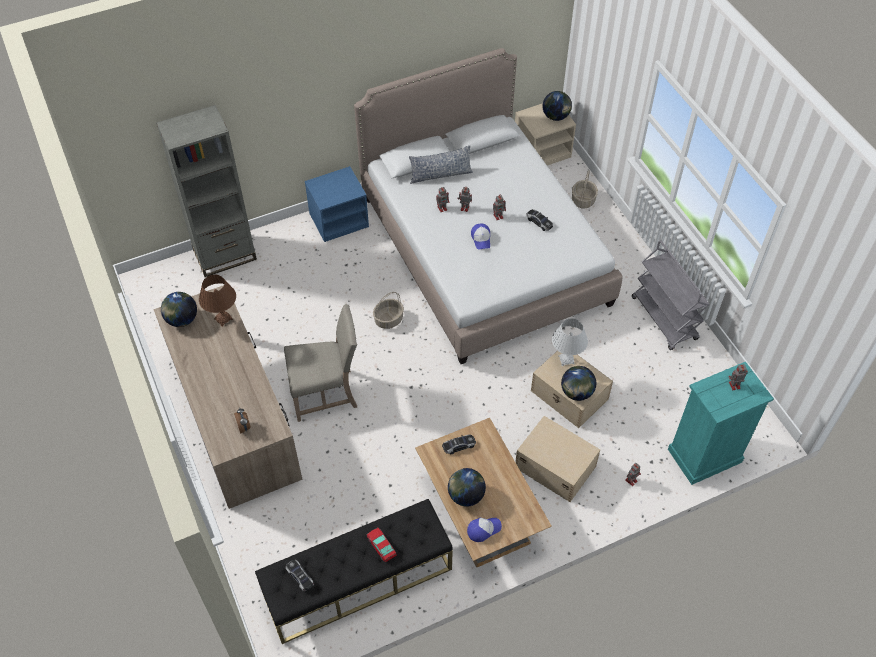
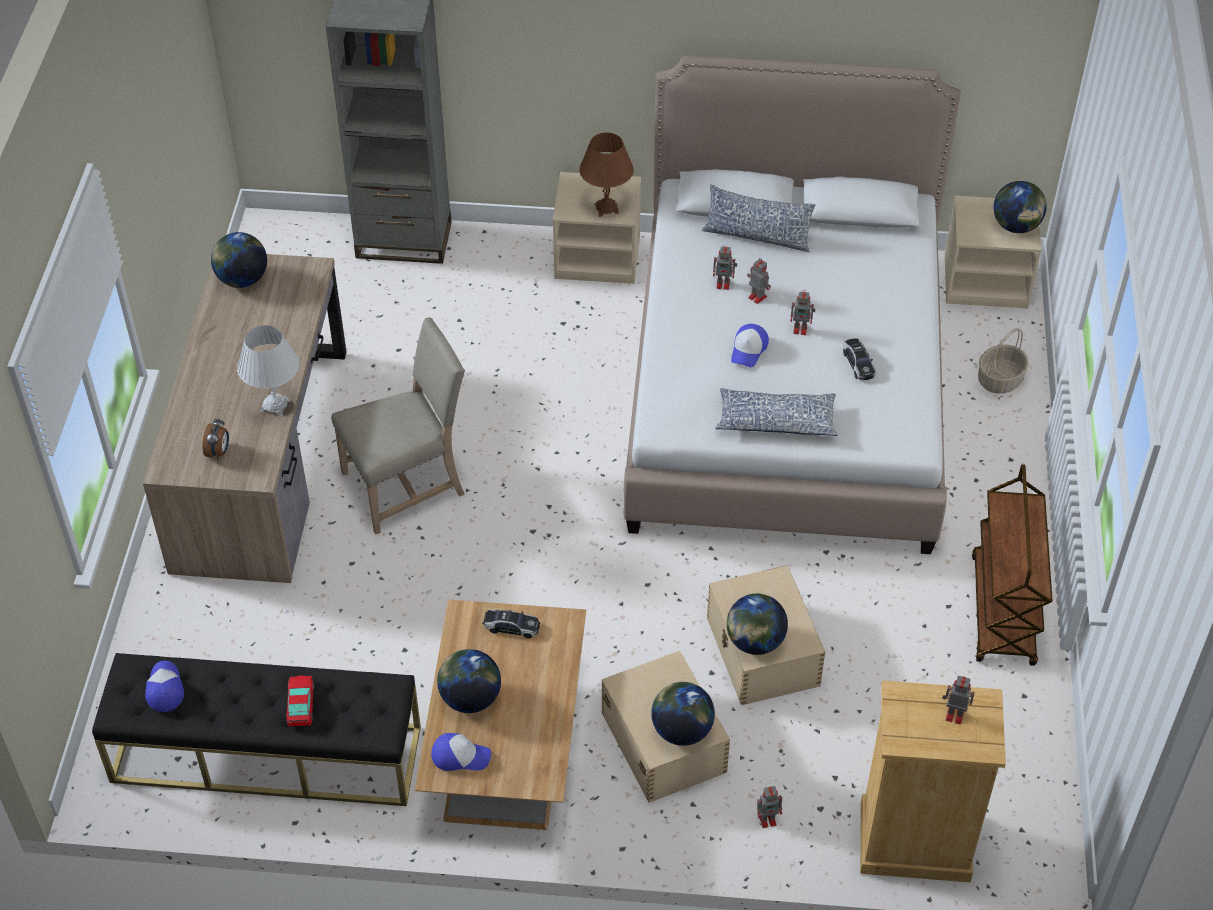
camera: 30 degrees right, 5 degrees down
(223, 319) = (296, 301): brown table lamp -> brown table lamp (606, 208)
(300, 577) = (164, 689): toy car -> cap
(326, 393) = (407, 484): beige chair -> beige chair turned 45 degrees counterclockwise
(339, 220) = (598, 257): blue nightstand -> beige nightstand
(389, 319) = (569, 424): basket -> none
(521, 271) = (775, 420): none -> pillow
(566, 359) = (774, 588): white table lamp -> white table lamp (275, 405)
(574, 457) = (681, 730): none -> globe
(664, 319) = (1003, 611): grey cart -> brown cart
(704, 456) = (914, 842): turquoise dresser -> beige dresser

